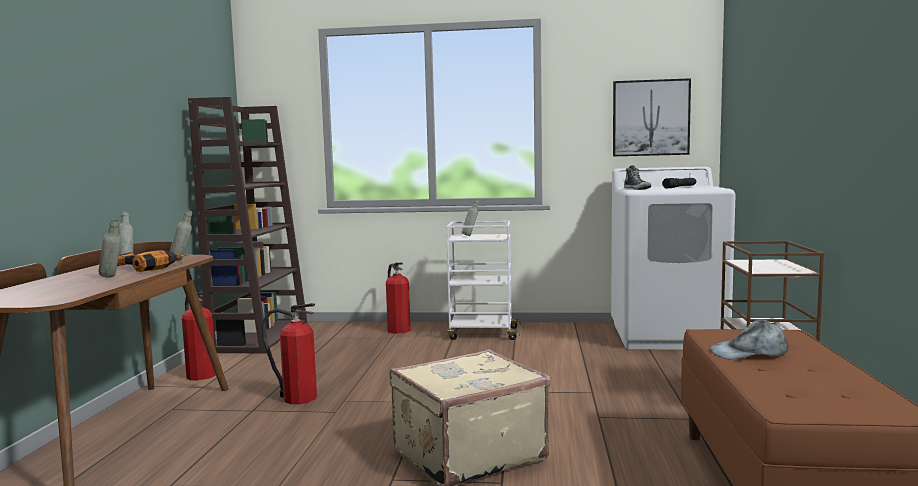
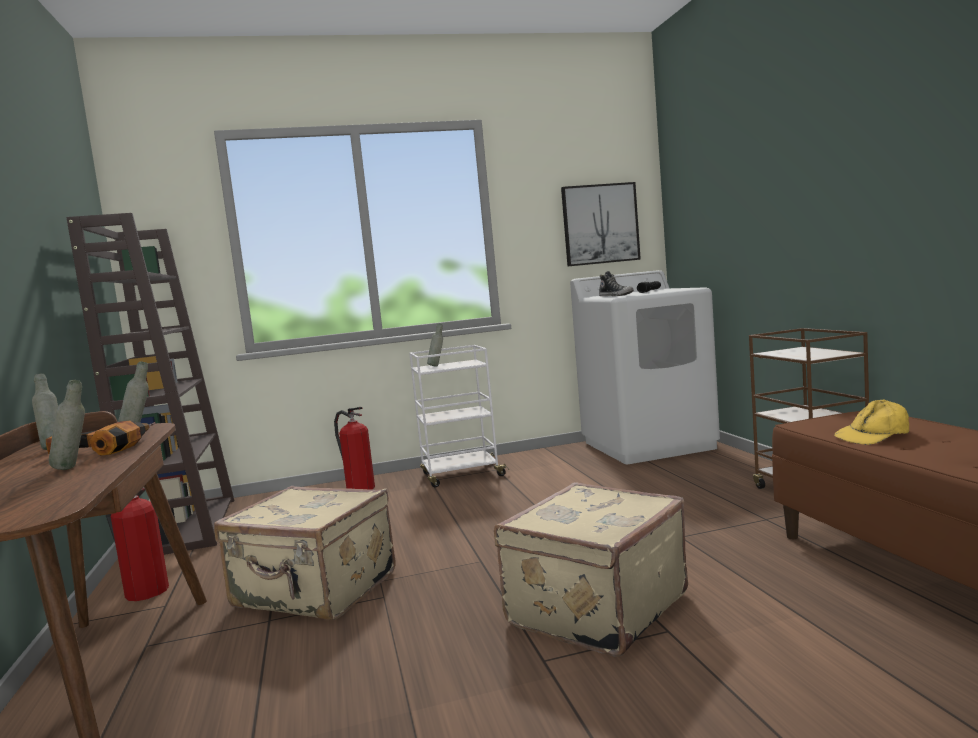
camera: 20 degrees left, 0 degrees up
(296, 398) = (315, 591): fire extinguisher -> beige suitcase
(749, 352) = (873, 435): grey cap -> yellow cap

